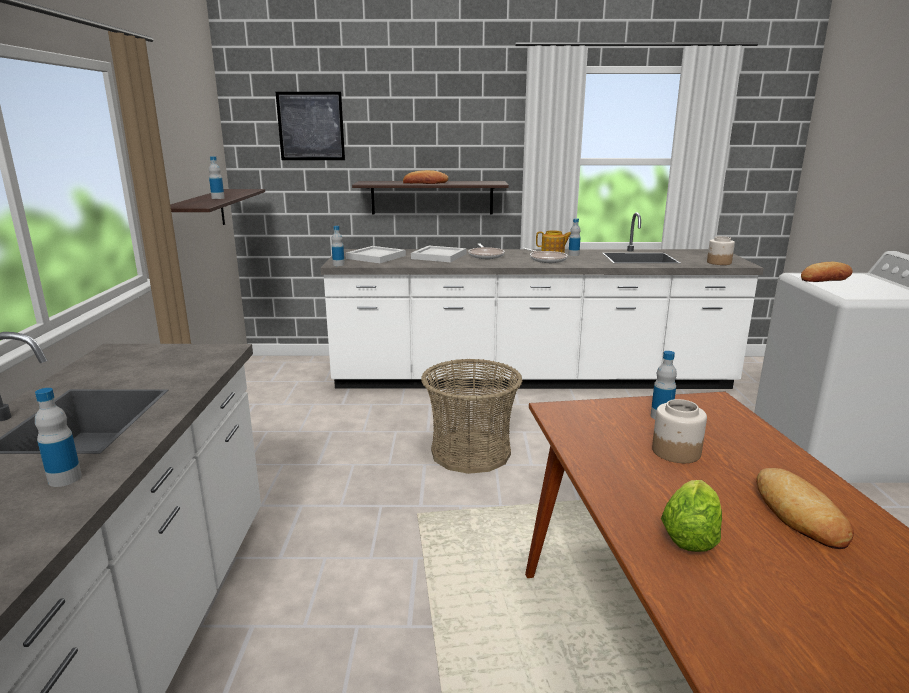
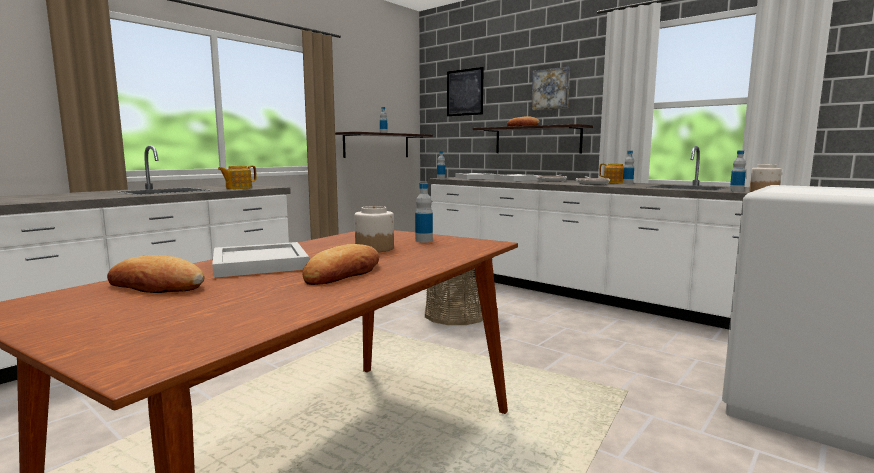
camera: 40 degrees right, 10 degrees down
(65, 478) = (108, 195): bottle -> bottle (736, 191)
(184, 369) = (238, 188): none -> teapot
(449, 132) = (551, 89): none -> picture
(689, 536) = (258, 263): lettuce -> white tray
(825, 278) = (805, 187): bread -> bread (156, 285)

